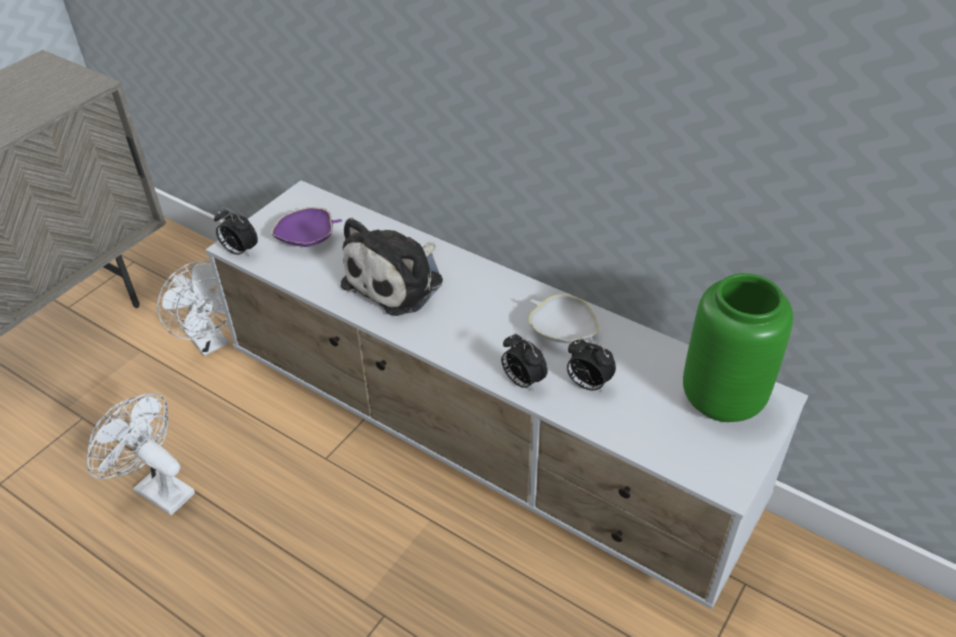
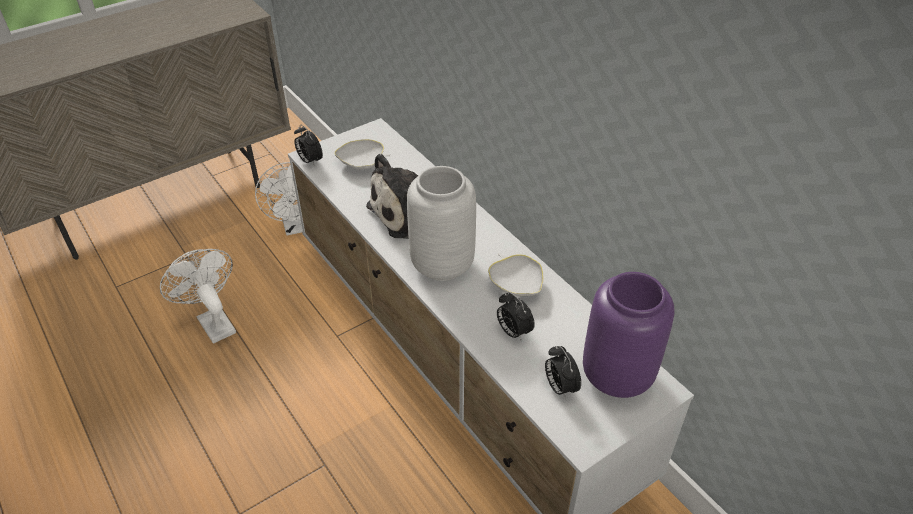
camera: 20 degrees right, 0 degrees up
(308, 239) = (363, 163): purple bowl -> white bowl
(469, 331) = (443, 265): none -> grey vase
(522, 381) = (463, 314): alarm clock -> alarm clock (559, 387)
(722, 398) = (618, 375): green vase -> purple vase

